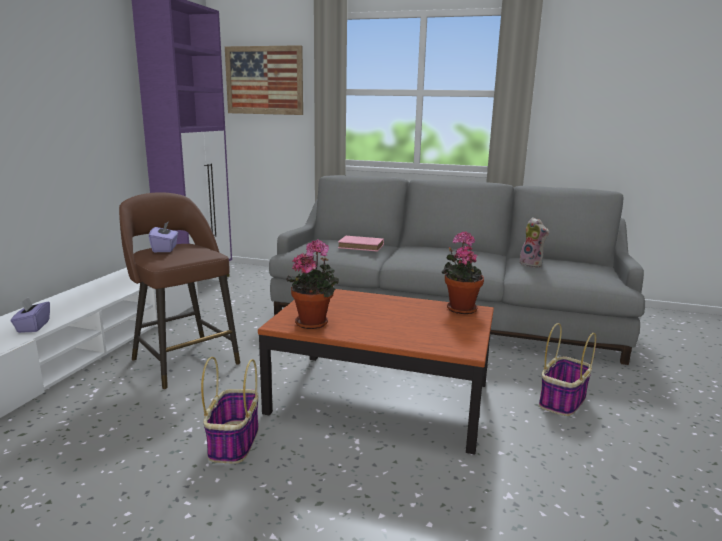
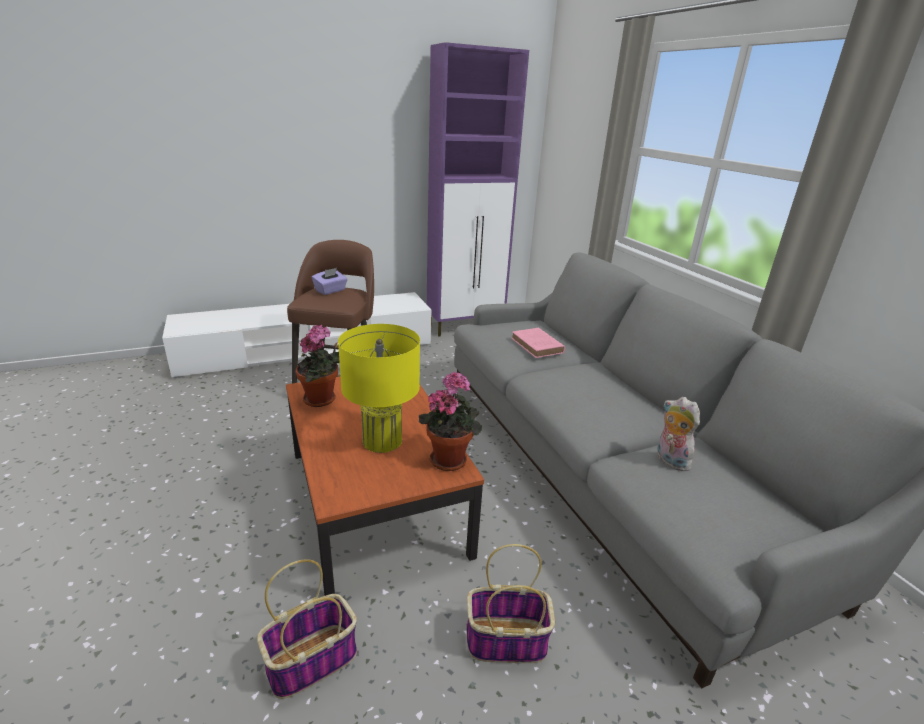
camera: 50 degrees right, 10 degrees up
(33, 326) = (258, 320): purple tissue box -> none
(234, 441) = (248, 462): basket -> basket (312, 660)
(264, 80) = (578, 128): picture -> none
(409, 319) = (382, 440): none -> yellow table lamp
(532, 264) = (669, 460): plush toy -> plush toy turned 135 degrees clockwise

